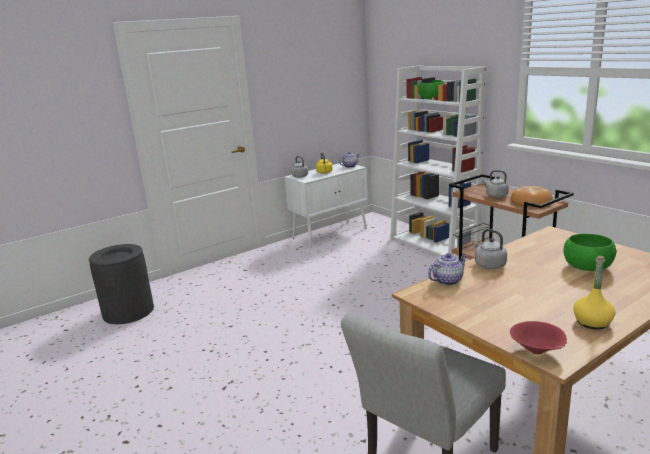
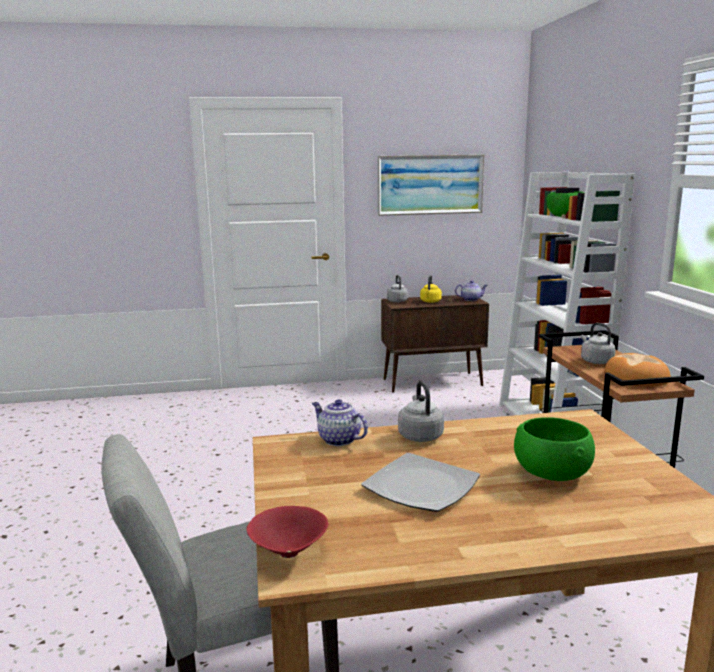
camera: 25 degrees right, 5 degrees down
(128, 311) = (146, 414): black trash can -> none
(308, 81) = (430, 184): none -> picture
(330, 233) = (433, 382): white cabinet -> brown cabinet
(448, 280) = (338, 440): teapot -> teapot turned 135 degrees counterclockwise
(538, 293) = (421, 486): none -> plate
(592, 322) = (427, 544): yellow bottle -> none

